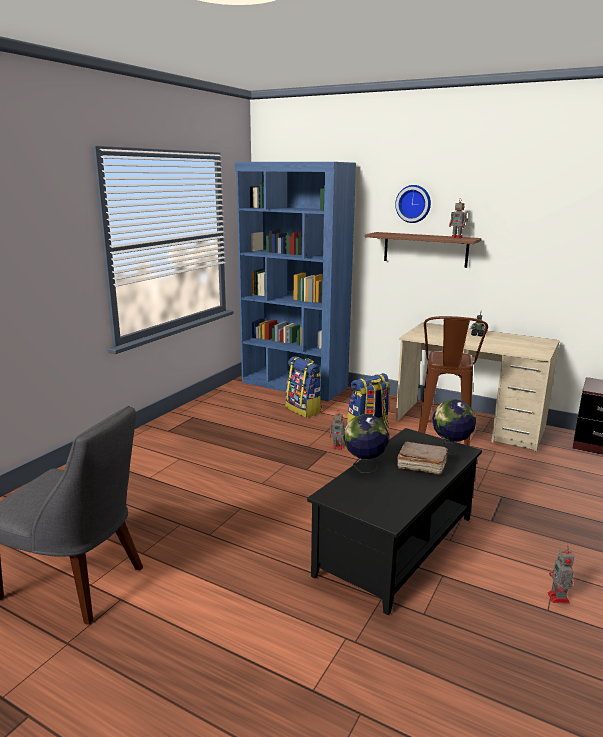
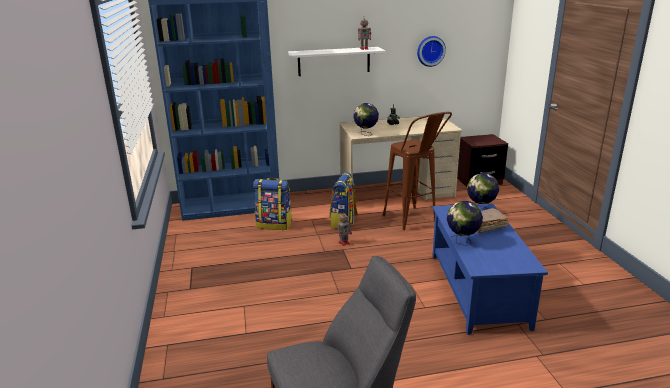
camera: 40 degrees left, 5 degrees up
(395, 545) = (476, 289): black coffee table -> blue coffee table
(414, 203) = (320, 23): wall clock -> wall clock (430, 51)
(423, 337) = (366, 134): none -> globe
(425, 249) = (334, 61): brown shelf -> white shelf
(558, 598) = (579, 276): toy robot -> none

